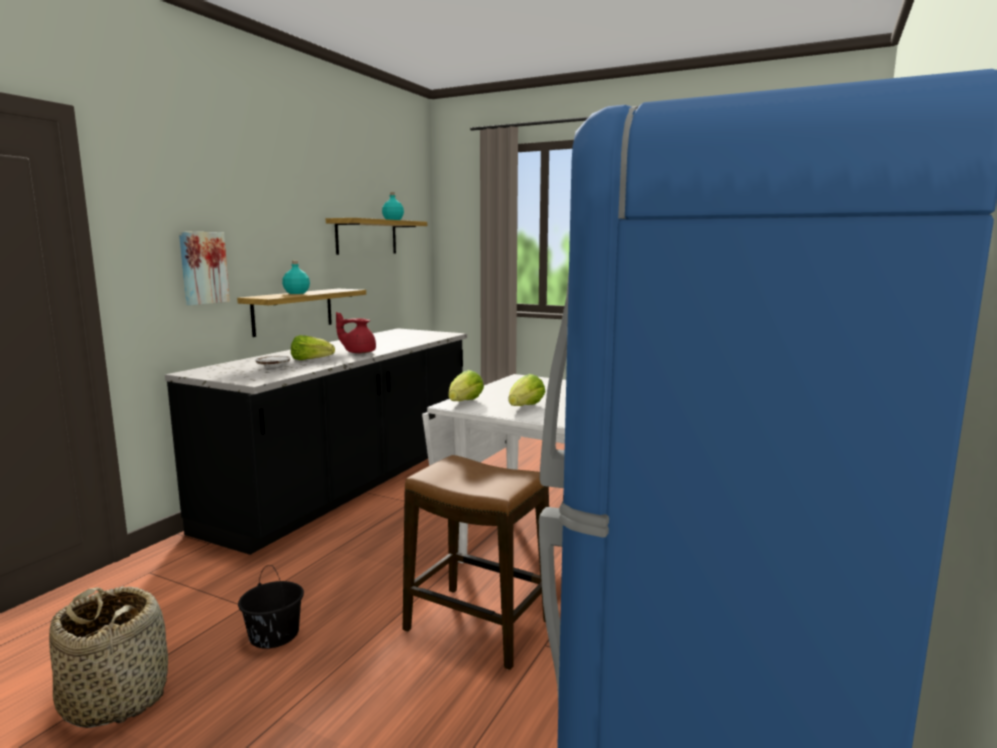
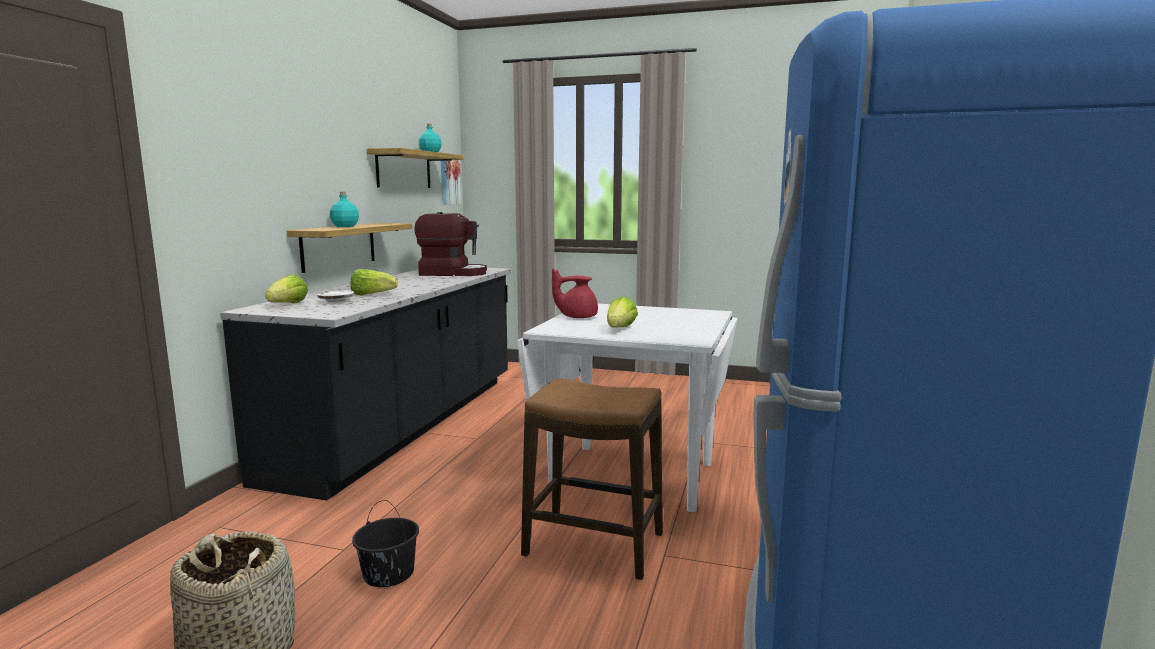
camera: 10 degrees left, 0 degrees up
(203, 267) = (253, 197): picture -> picture (449, 180)
(359, 352) = (416, 287): red teapot -> red teapot (577, 317)
(406, 337) = (452, 273): none -> coffee machine
(465, 402) = (557, 327): lettuce -> lettuce (288, 305)

